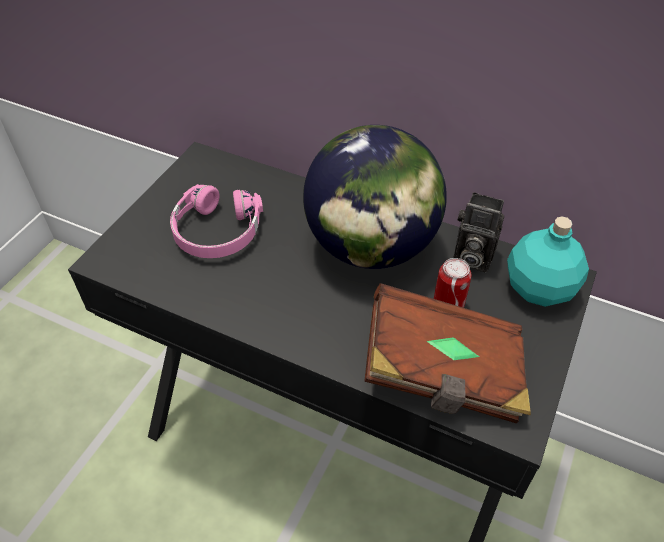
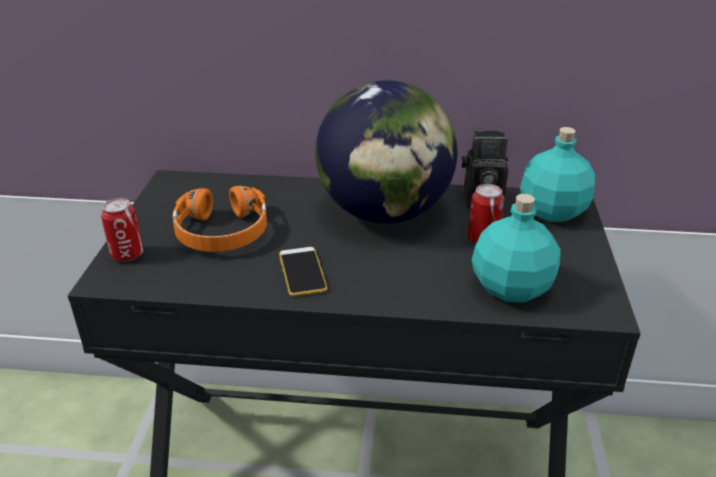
camera: 20 degrees left, 15 degrees down
(129, 237) = (127, 254): none -> can
(216, 232) = (222, 232): pink headphones -> orange headphones
(263, 298) = (302, 272): none -> phone
(443, 374) = (512, 288): brown book -> turquoise bottle

